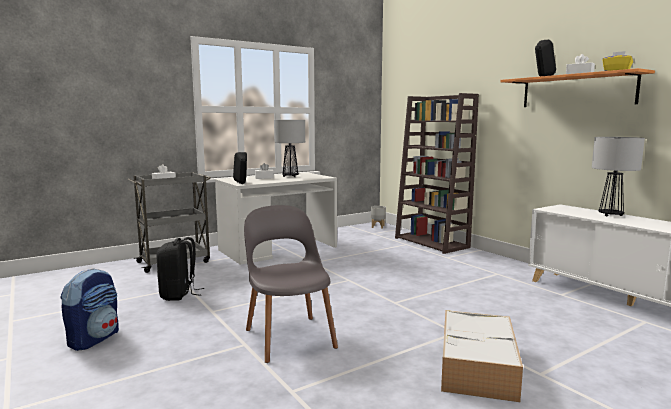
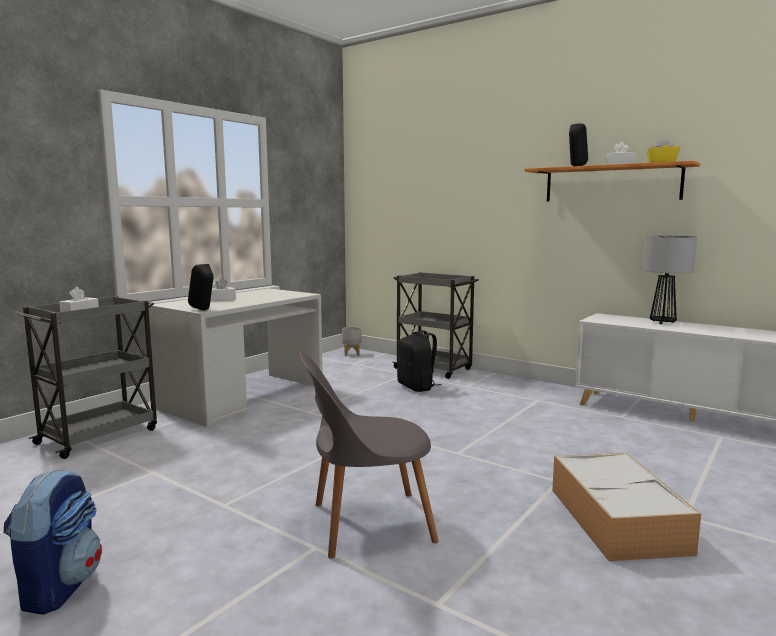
camera: 20 degrees left, 0 degrees up
(179, 294) = (149, 487): black backpack -> black backpack (417, 387)
(289, 336) = (366, 523): grey chair -> grey chair turned 60 degrees counterclockwise
(290, 176) = (254, 295): table lamp -> none
(432, 243) = (434, 369): brown bookcase -> grey cart

